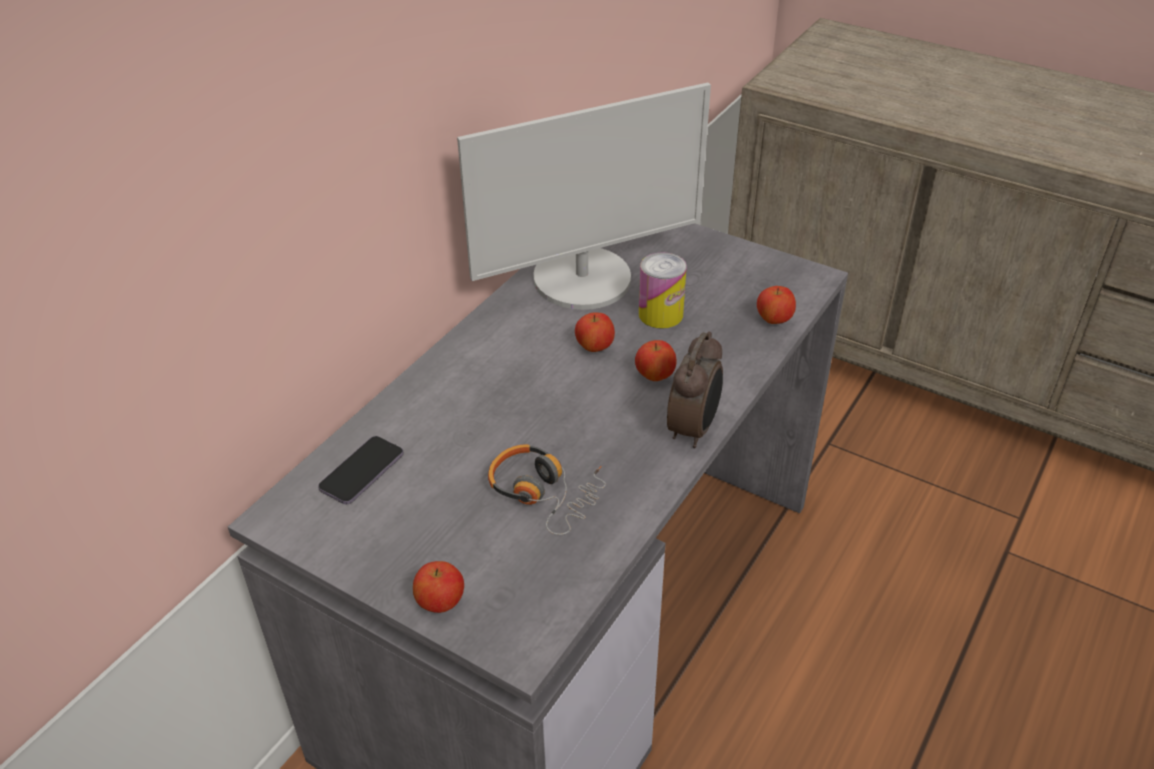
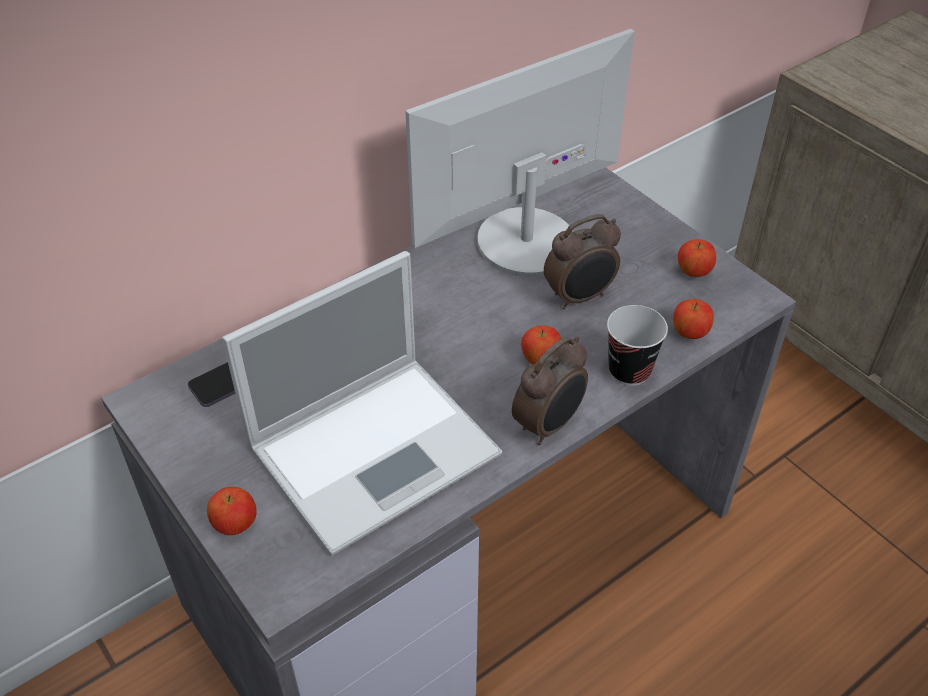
camera: 20 degrees right, 5 degrees up
(544, 493) = (378, 448): headphones -> laptop
(583, 279) = (524, 242): monitor -> monitor turned 150 degrees clockwise
(594, 348) = (498, 315): apple -> apple (693, 272)
(660, 314) = (580, 297): can -> alarm clock
(739, 365) = (629, 371): none -> cup

